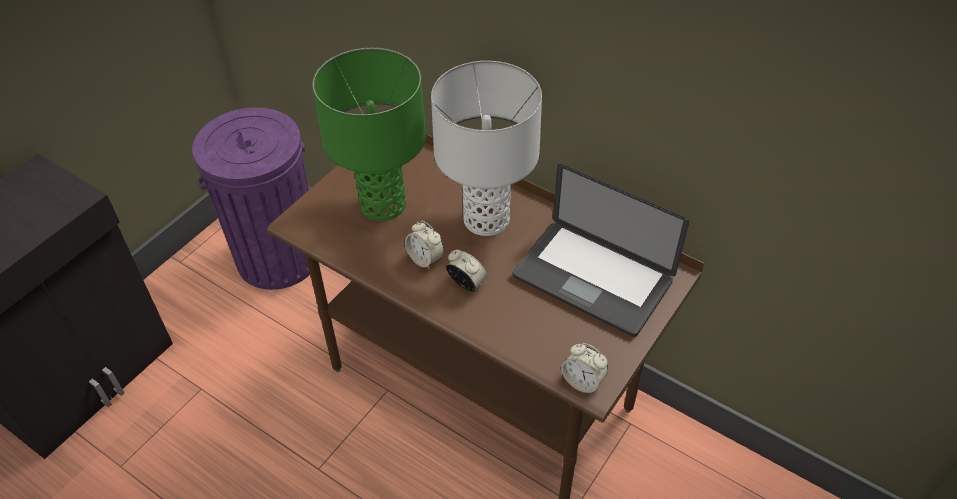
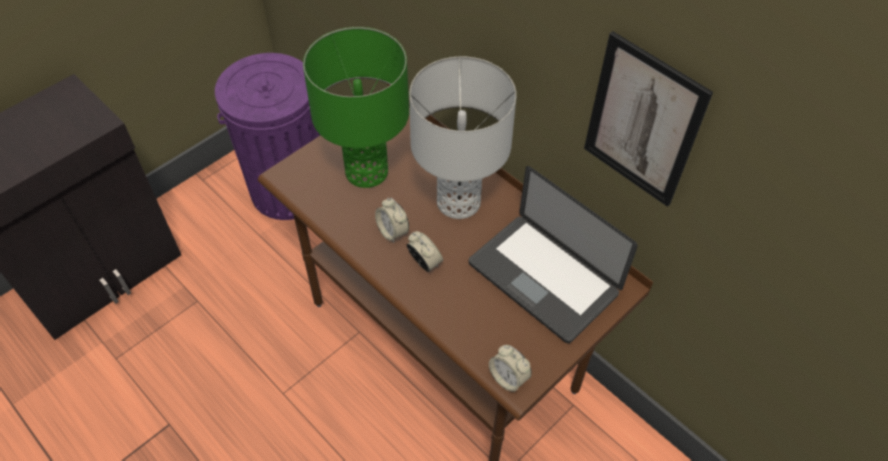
camera: 10 degrees right, 5 degrees up
(676, 92) = (643, 122): none -> picture

